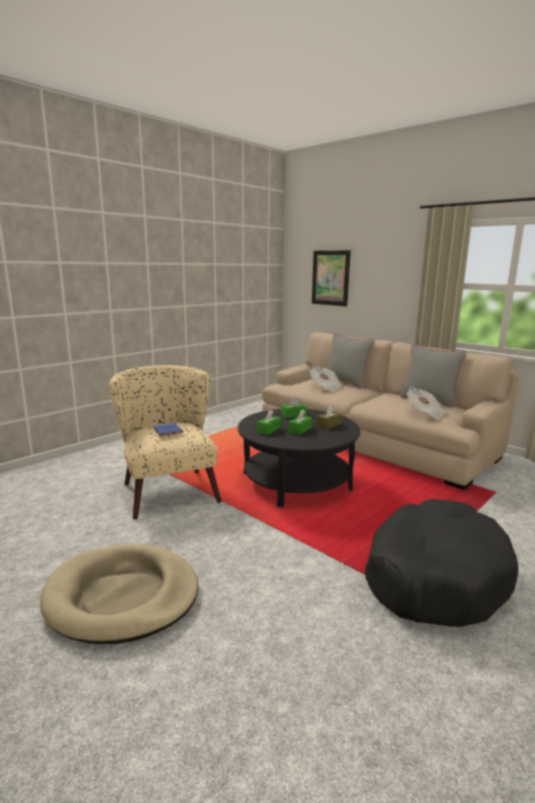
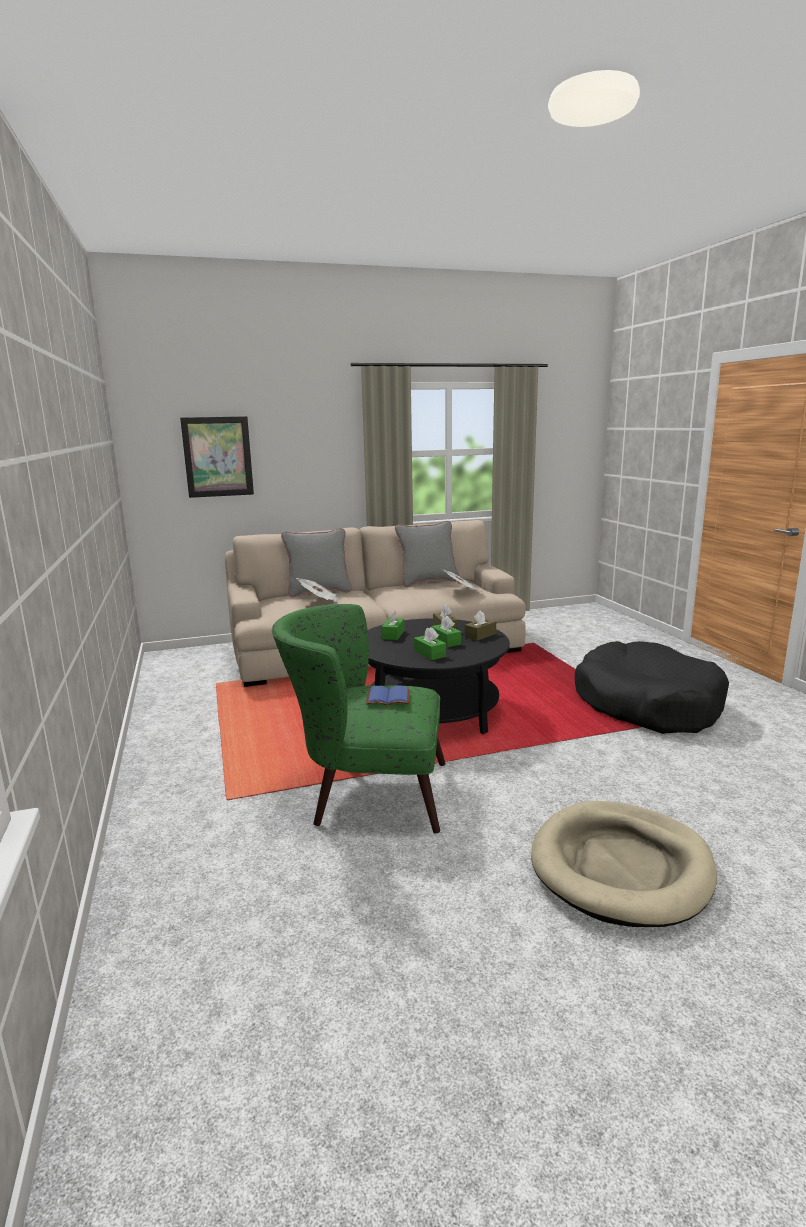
camera: 60 degrees left, 0 degrees up
(168, 488) = (366, 792): beige armchair -> green armchair
(329, 436) = (480, 635): none -> brown tissue box

